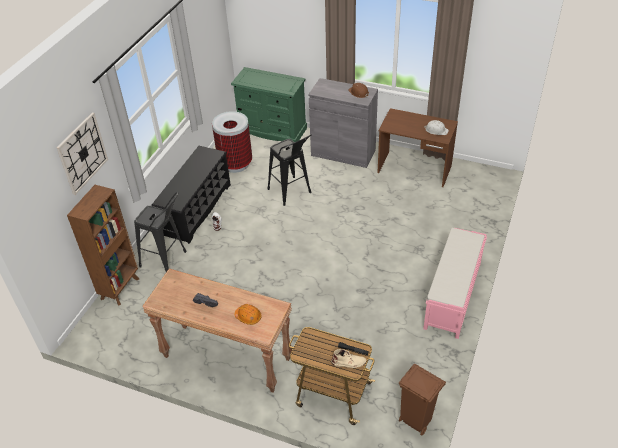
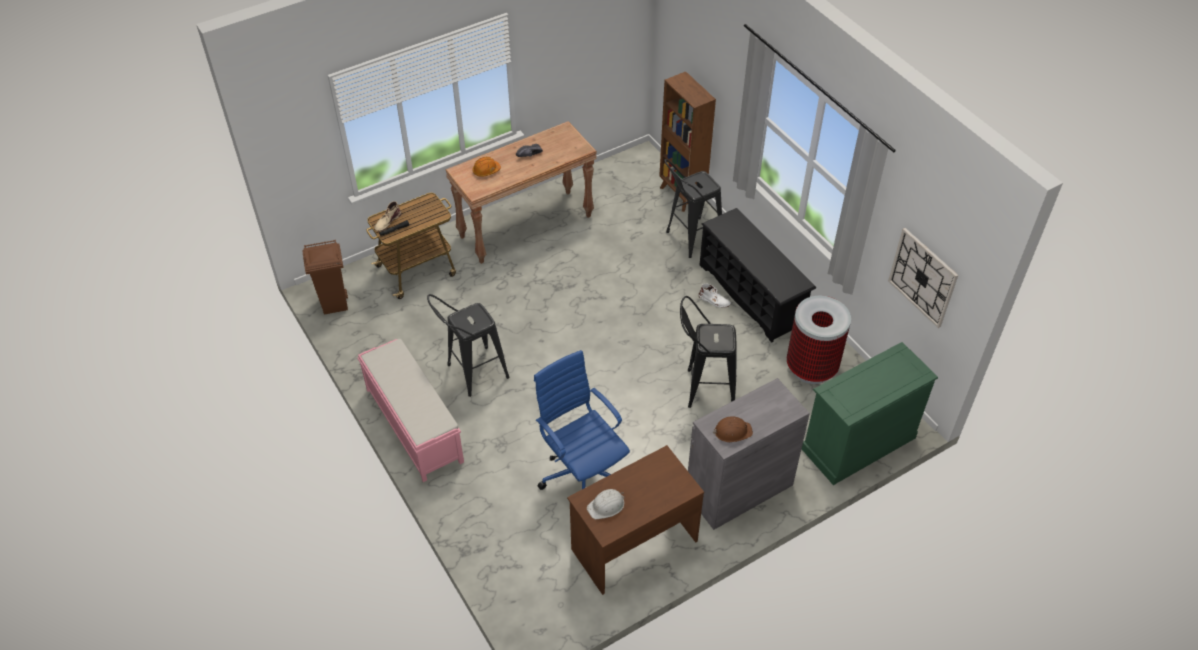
camera: 125 degrees right, 5 degrees up
(82, 153) = (725, 65): wall clock -> wall clock (923, 277)
(387, 295) = (471, 374): none -> black stool
(397, 207) = (583, 473): none -> blue office chair

